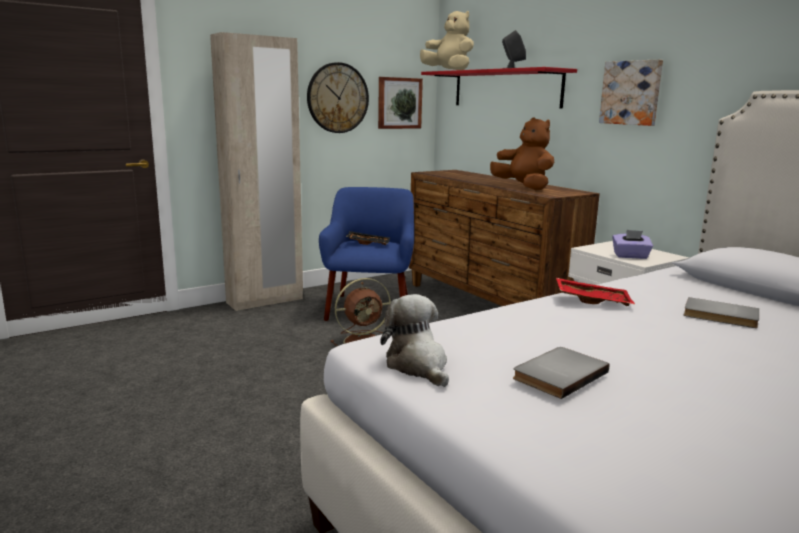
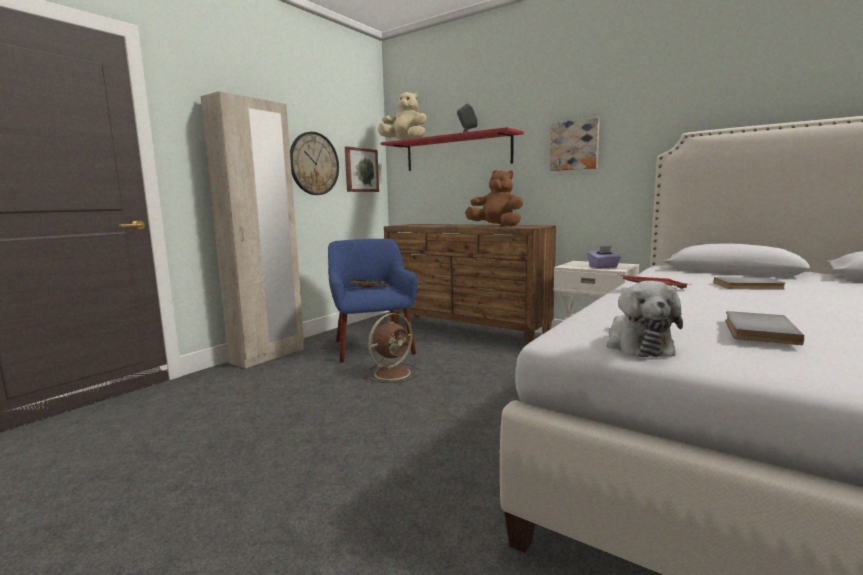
camera: 20 degrees left, 5 degrees down
(418, 365) = (637, 345): plush toy -> plush toy turned 135 degrees counterclockwise

